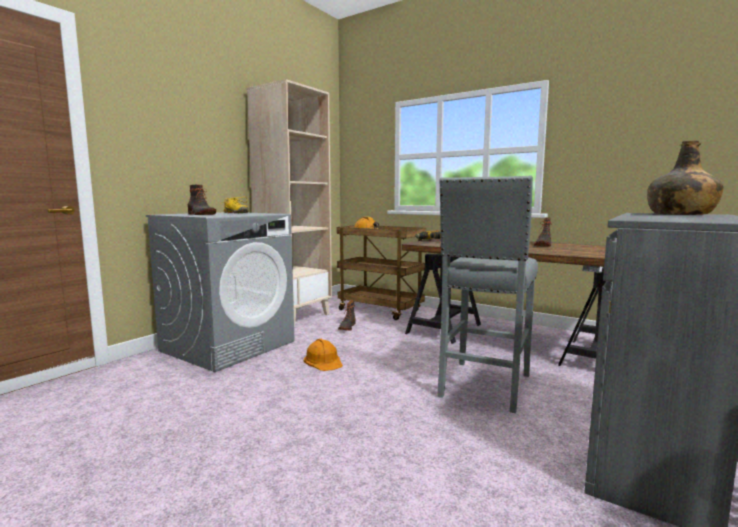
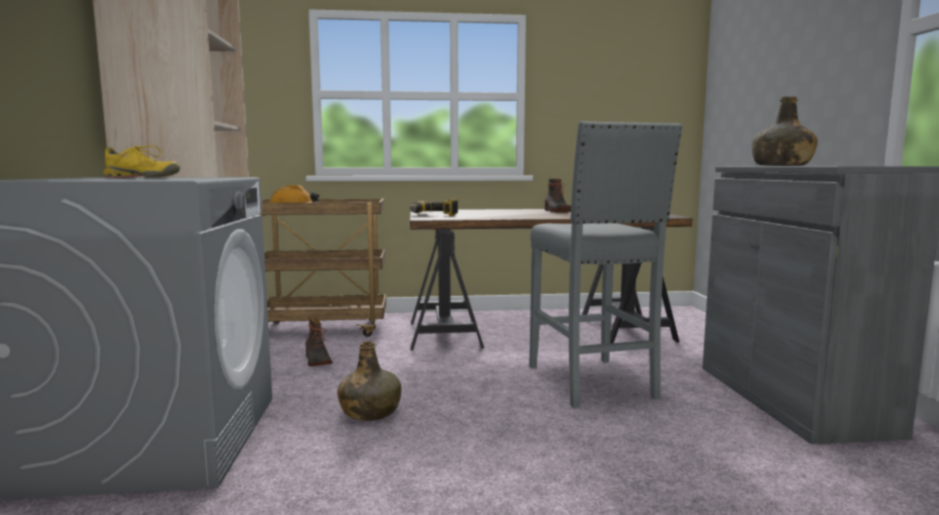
camera: 40 degrees left, 0 degrees up
(200, 214) = (102, 179): boot -> none
(323, 361) = (370, 412): orange hard hat -> green bottle

